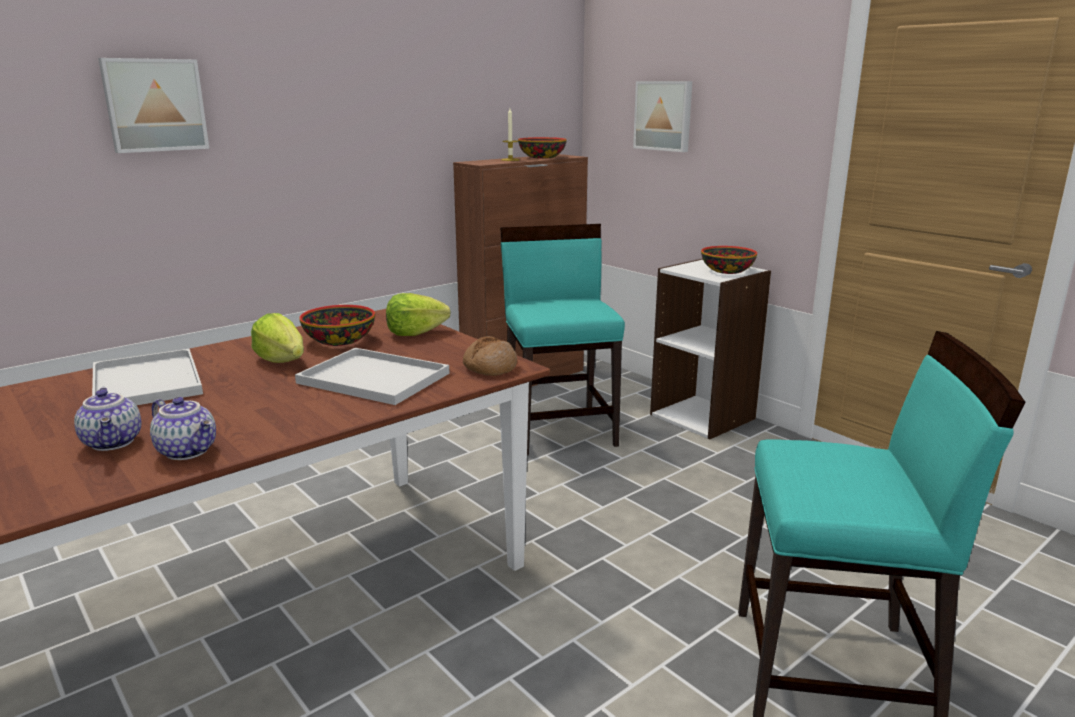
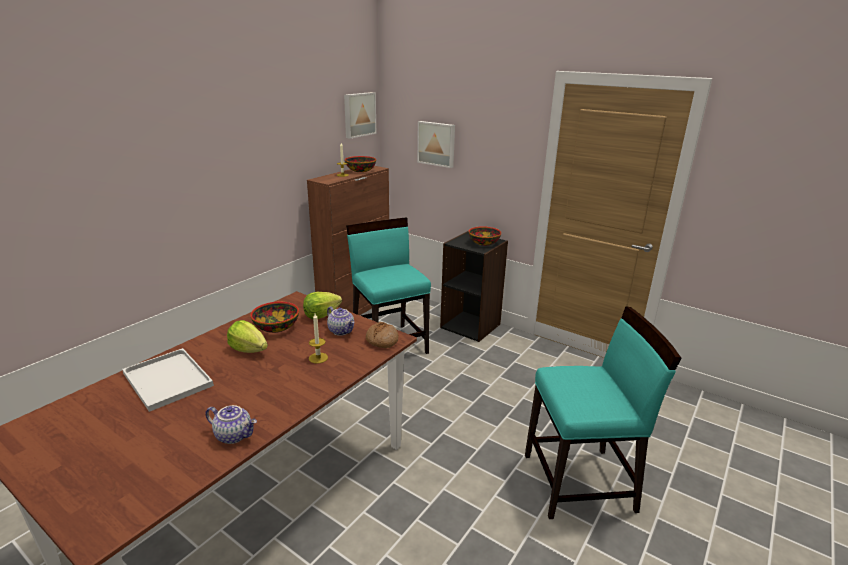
camera: 15 degrees left, 5 degrees up
(114, 442) = (180, 435): teapot -> teapot (342, 331)
(154, 105) = (115, 171): picture -> picture (359, 114)
(377, 378) = (318, 358): white tray -> candle
(703, 416) = (471, 325): white bookcase -> black bookcase

